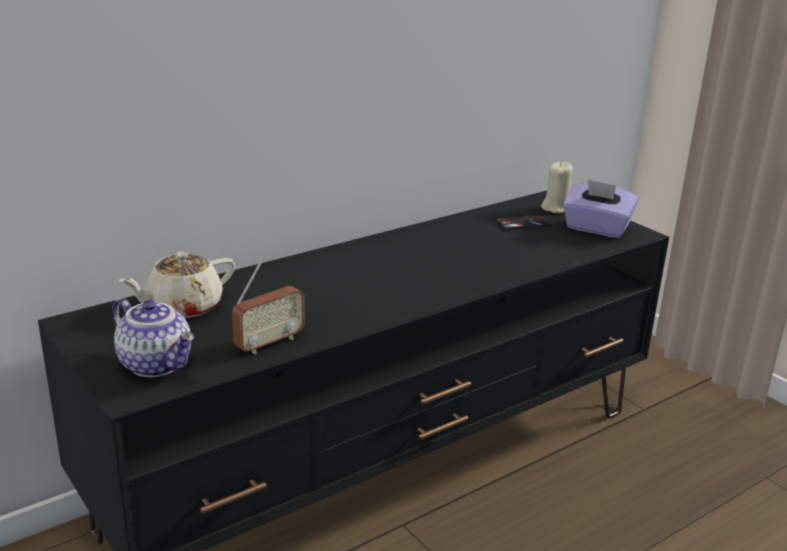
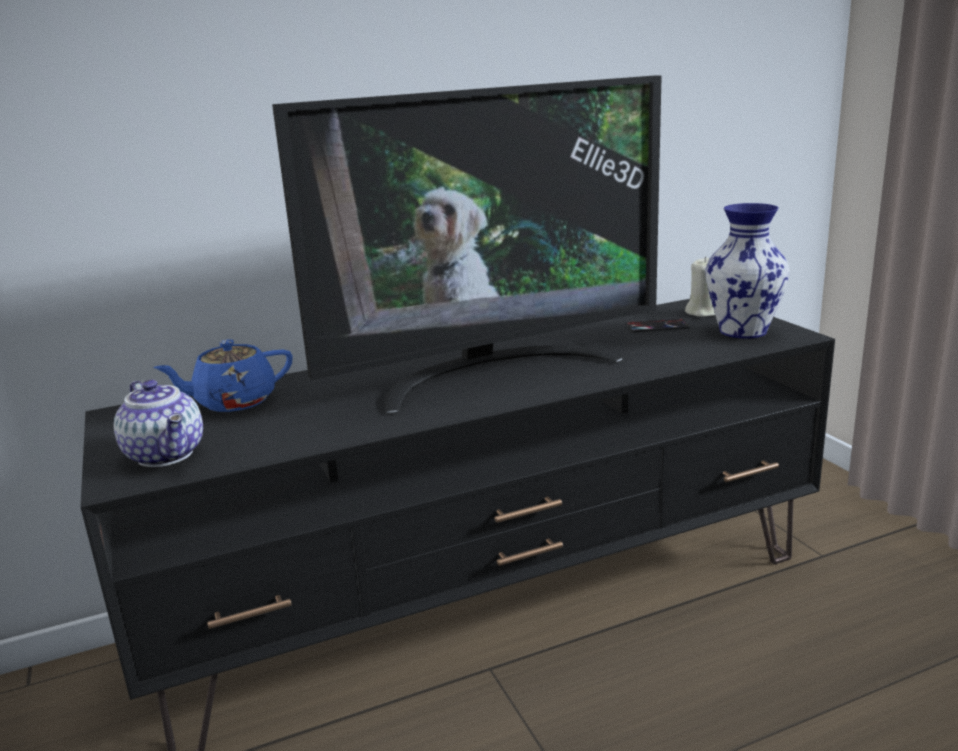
camera: 15 degrees right, 5 degrees down
(183, 307) = (234, 402): beige teapot -> blue teapot
(269, 343) = (298, 437): radio -> none
(403, 271) = (491, 371): none -> television
(596, 229) = (744, 331): purple tissue box -> vase

